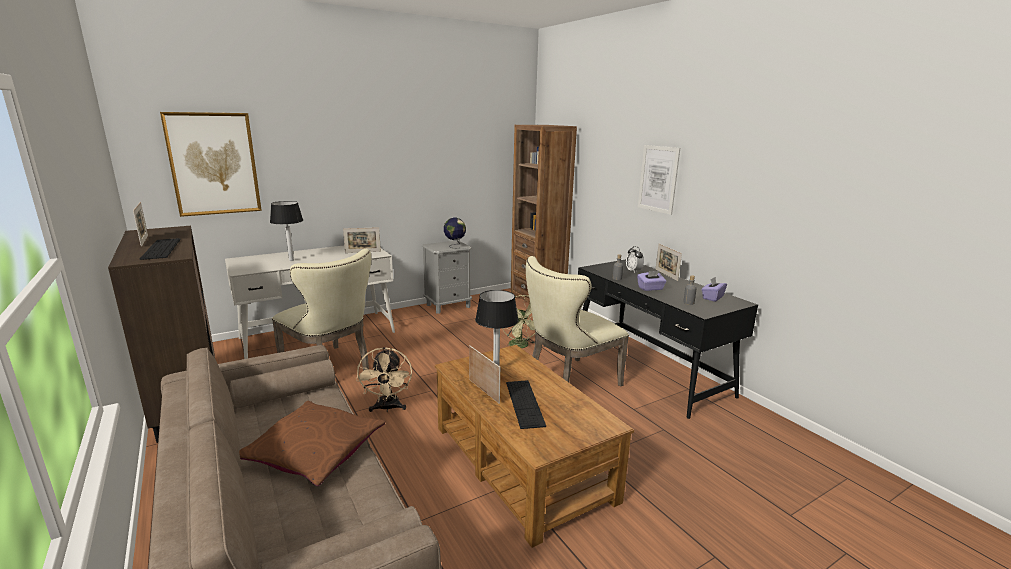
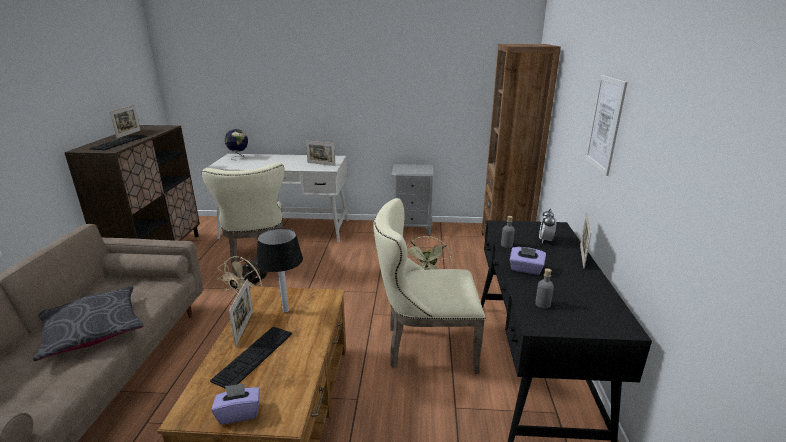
camera: 35 degrees right, 5 degrees up
(214, 164) = (219, 77): picture -> none
(291, 260) = (261, 162): table lamp -> none
(314, 451) = (92, 330): brown pillow -> grey pillow
(455, 246) = (419, 170): globe -> globe (238, 157)
(712, 297) = (592, 307): purple tissue box -> purple tissue box (239, 413)

